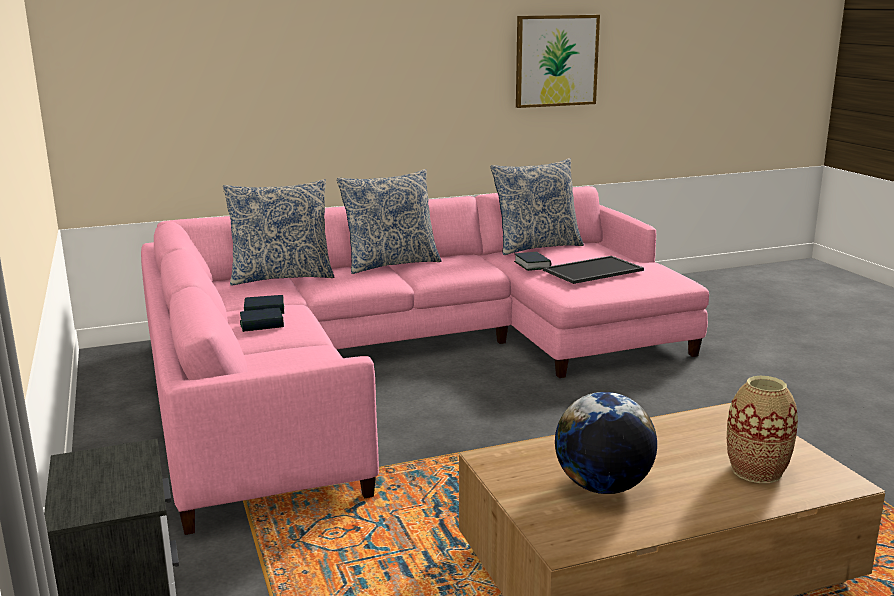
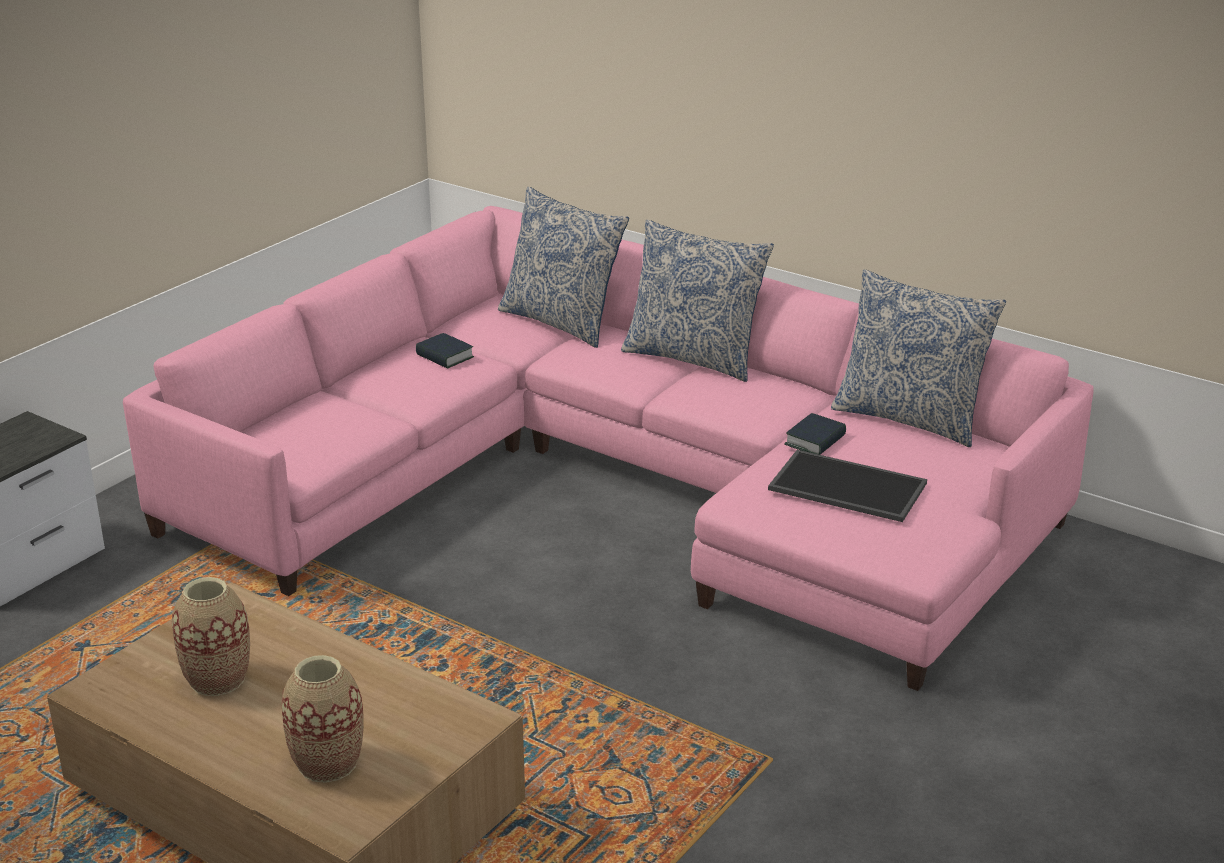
camera: 55 degrees right, 10 degrees up
(262, 324) = (404, 371): book -> none
(556, 61) = (1060, 128): picture -> none
(602, 487) = (217, 679): globe -> vase

